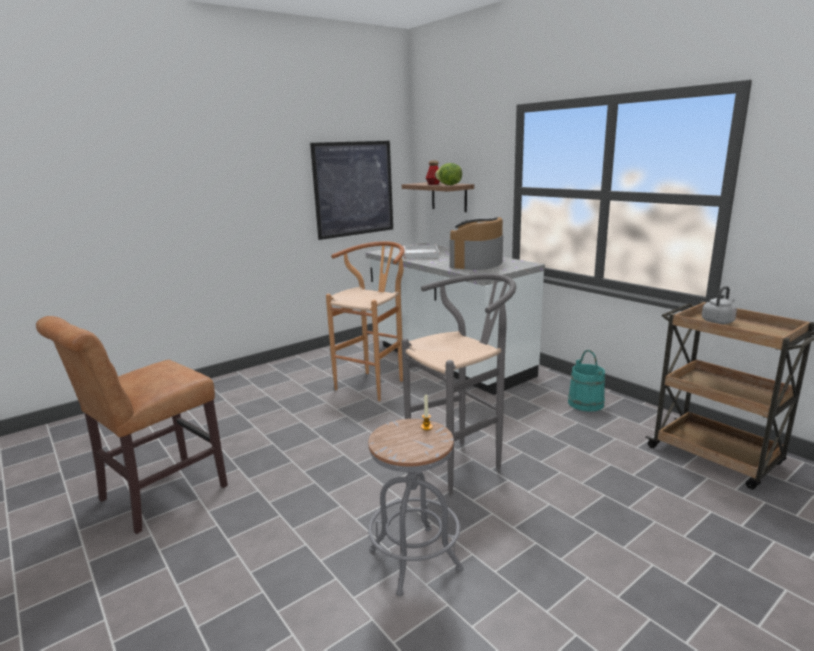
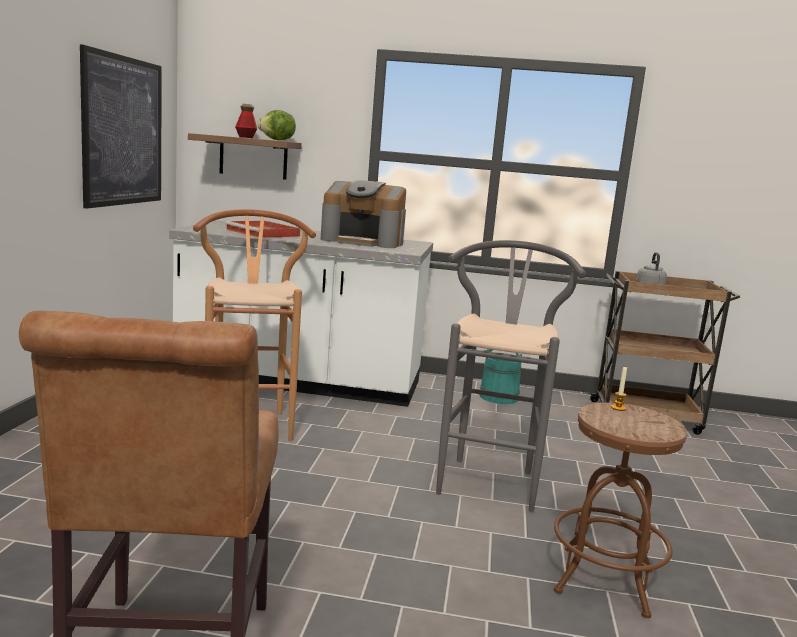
camera: 45 degrees left, 5 degrees down
(415, 559) = (604, 581): grey stool -> brown stool
(421, 254) = (264, 233): white tray -> red tray
(477, 263) = (363, 241): coffee machine -> coffee machine turned 60 degrees counterclockwise

